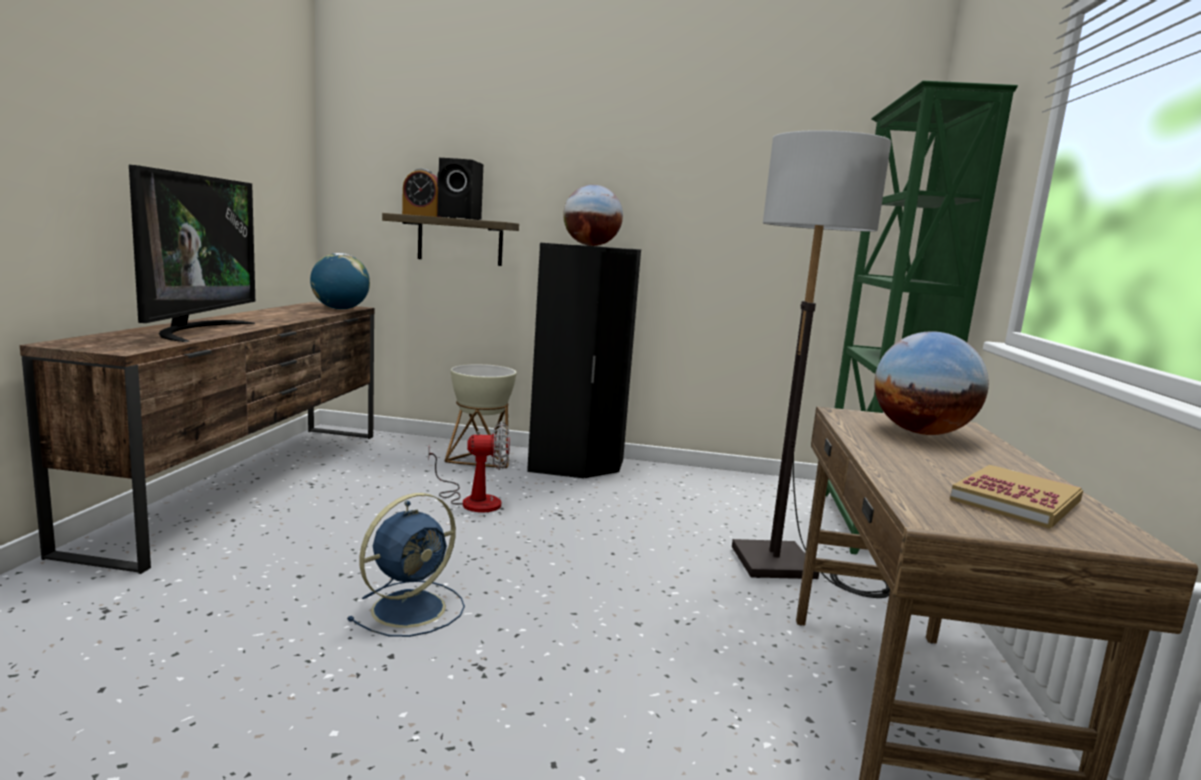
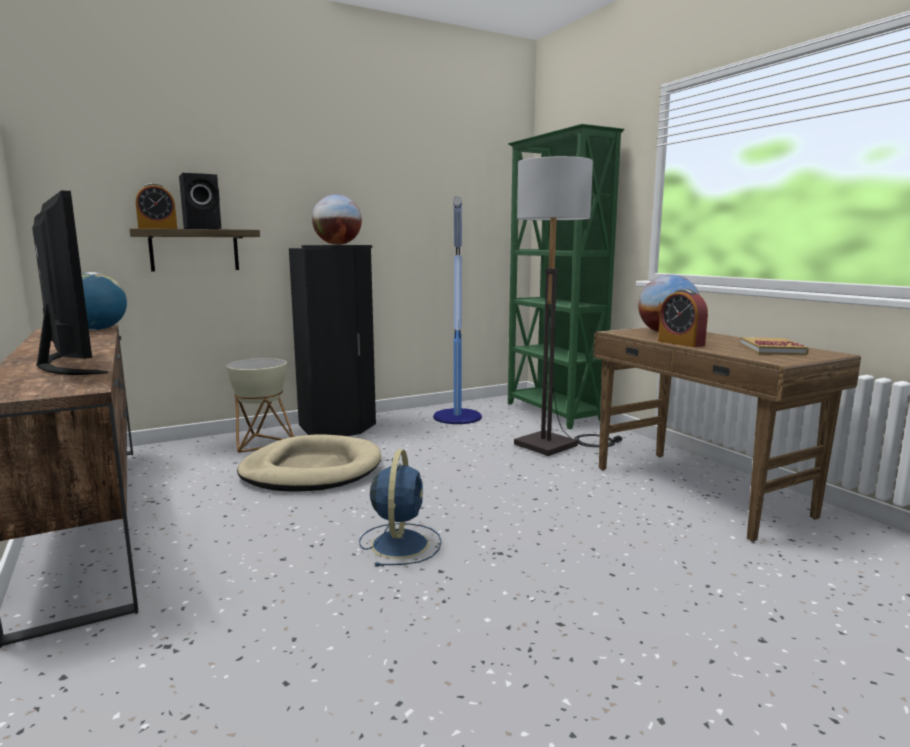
camera: 35 degrees left, 0 degrees up
(472, 500) = (311, 470): fan -> beige dog bed
(723, 492) = (457, 417): none -> floor lamp
(877, 450) = (681, 343): none -> alarm clock

